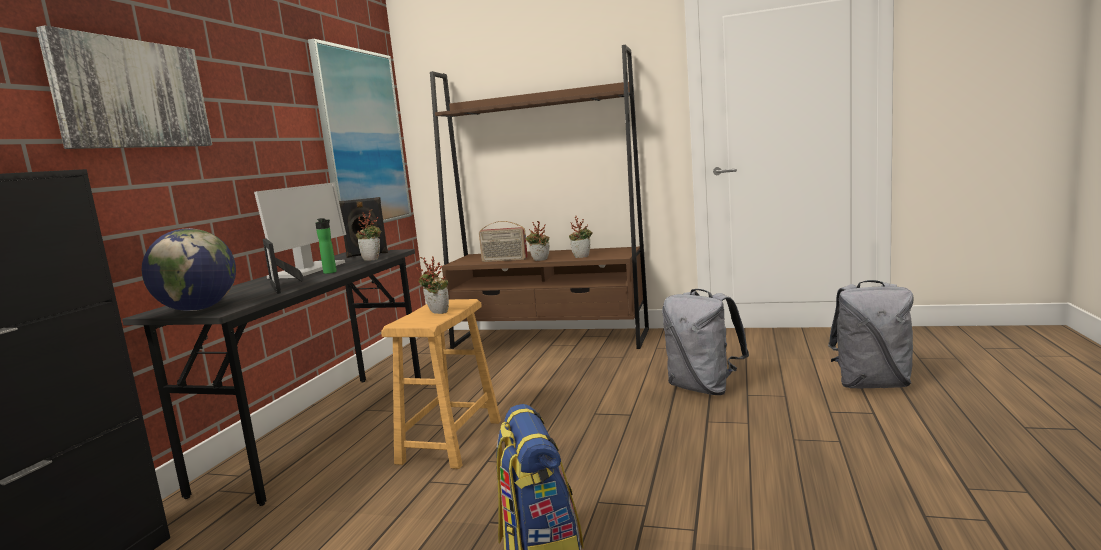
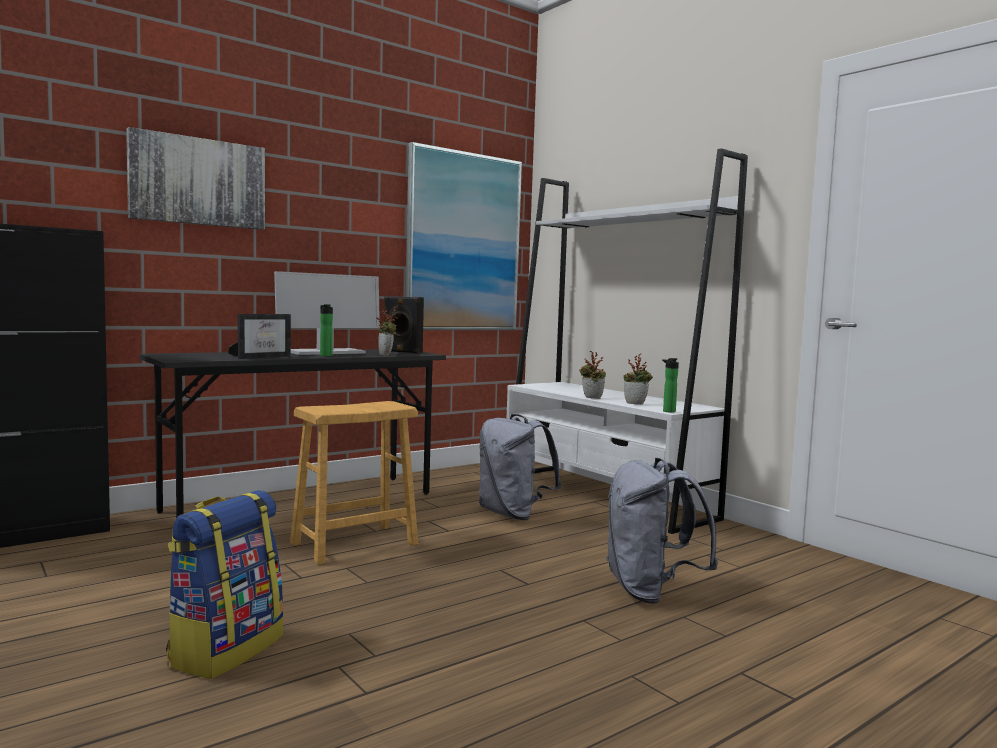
camera: 35 degrees right, 5 degrees down
(198, 309) = (178, 357): globe -> none
(283, 287) = (262, 357): picture frame -> picture frame turned 150 degrees counterclockwise
(436, 313) = (356, 408): potted plant -> none
(504, 260) = (565, 391): radio -> none
(550, 339) = (604, 496): brown bookcase -> white bookcase
(620, 257) = (667, 411): none -> bottle
(871, 384) = (872, 672): grey backpack -> grey backpack (513, 515)

